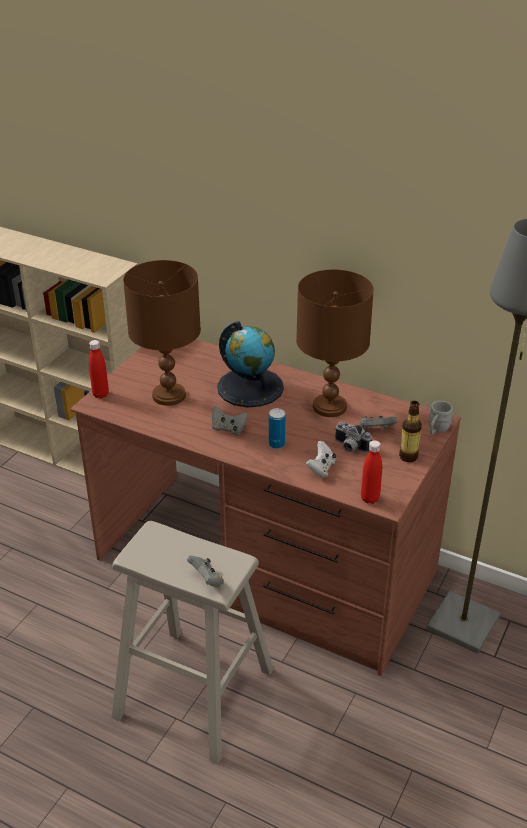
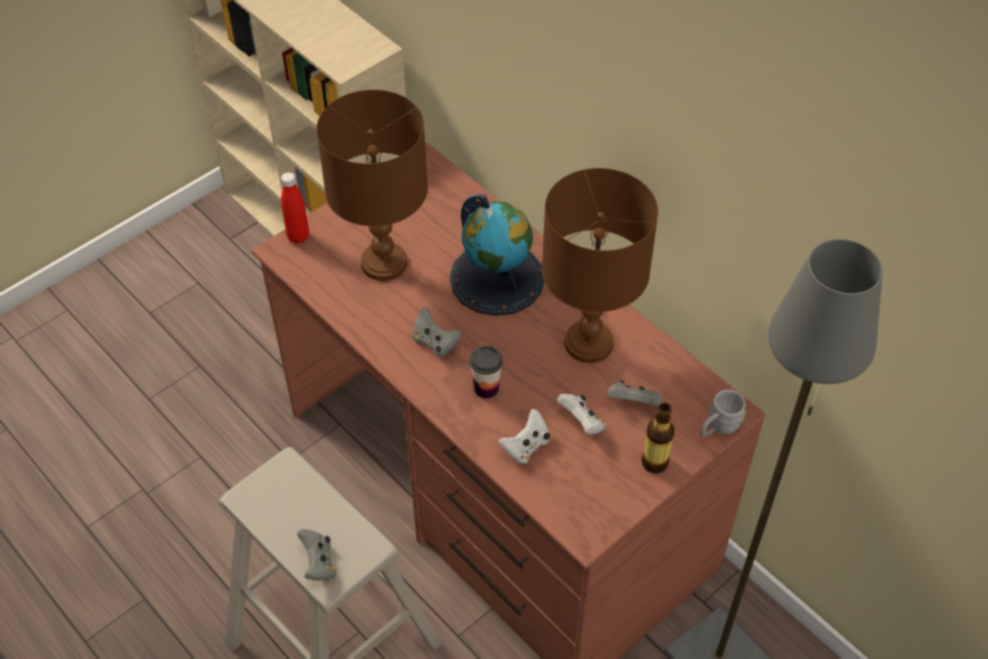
camera: 20 degrees right, 15 degrees up
(276, 444) = (486, 388): can -> cup
(350, 447) = (582, 422): camera -> white game controller
(370, 498) = (566, 517): red bottle -> none

